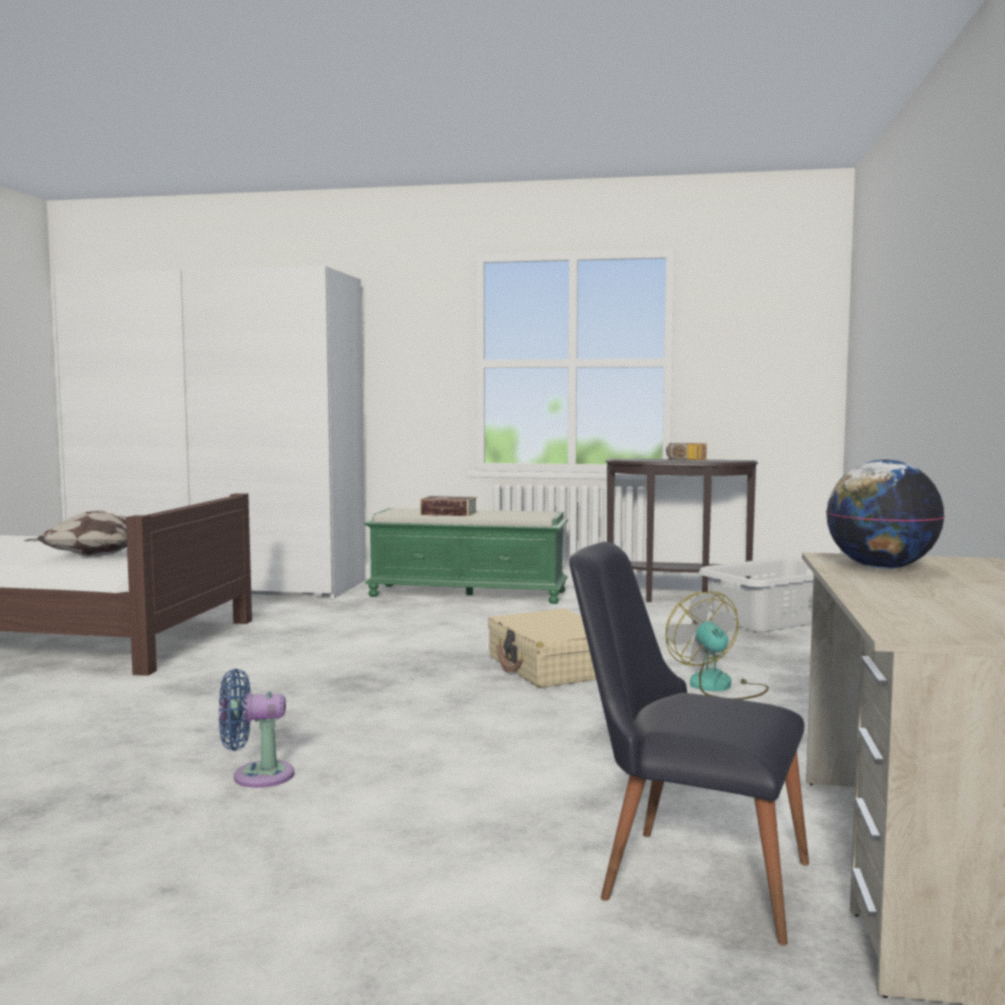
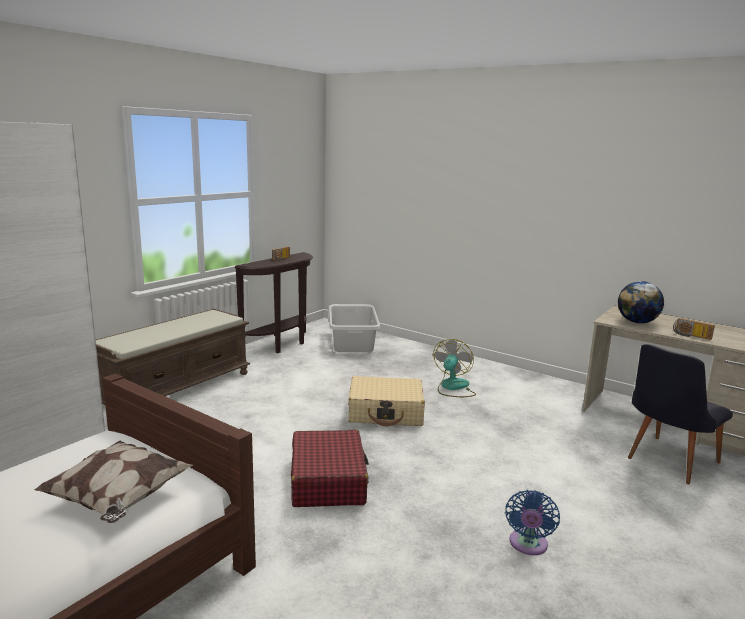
camera: 65 degrees left, 10 degrees up
(331, 671) = (328, 480): none -> red suitcase
(448, 513) = (165, 333): book -> none
(469, 593) = (176, 388): green bench -> brown bench
(718, 687) = (453, 388): fan -> fan turned 105 degrees clockwise
(875, 592) = (691, 336): none -> radio

